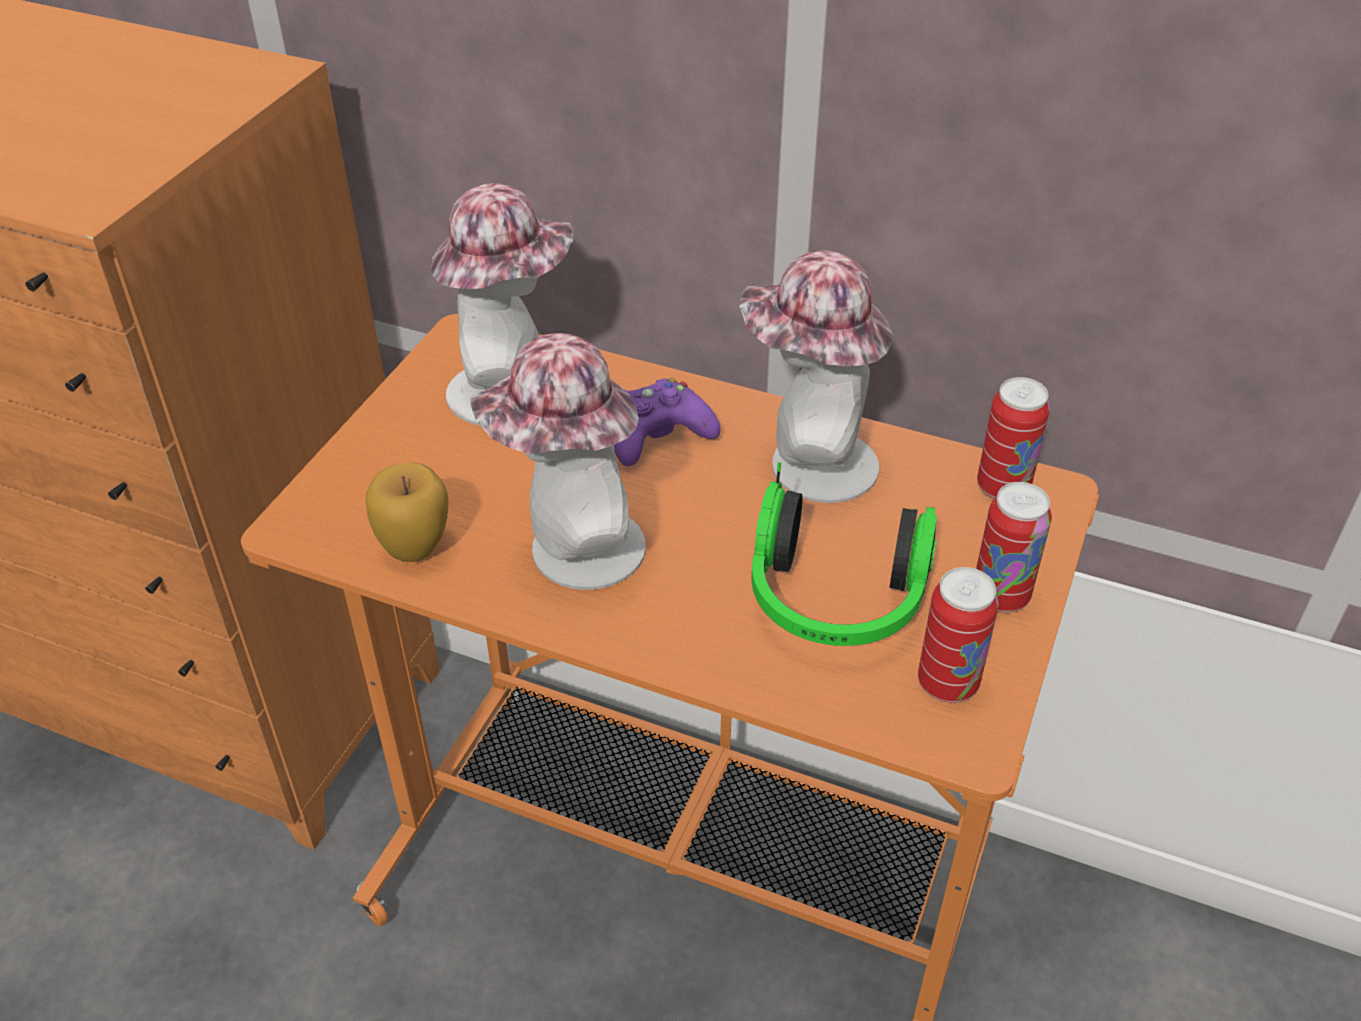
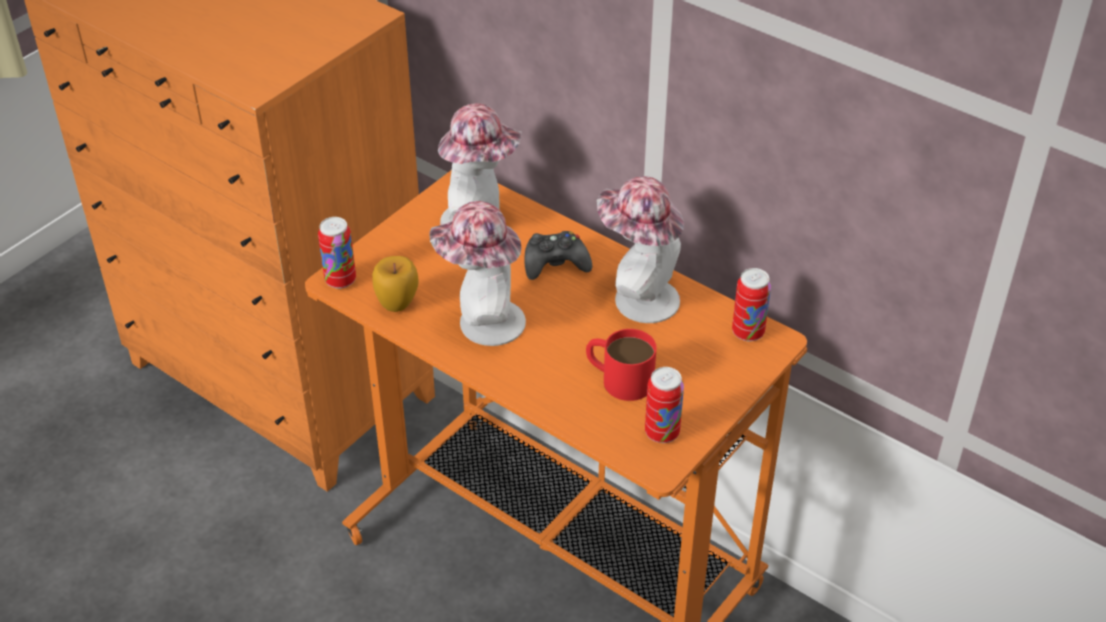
camera: 15 degrees right, 0 degrees up
(656, 434) = (555, 263): purple game controller -> black game controller
(835, 602) = (618, 378): headphones -> red mug
(1000, 596) = (715, 393): can -> can (340, 280)

